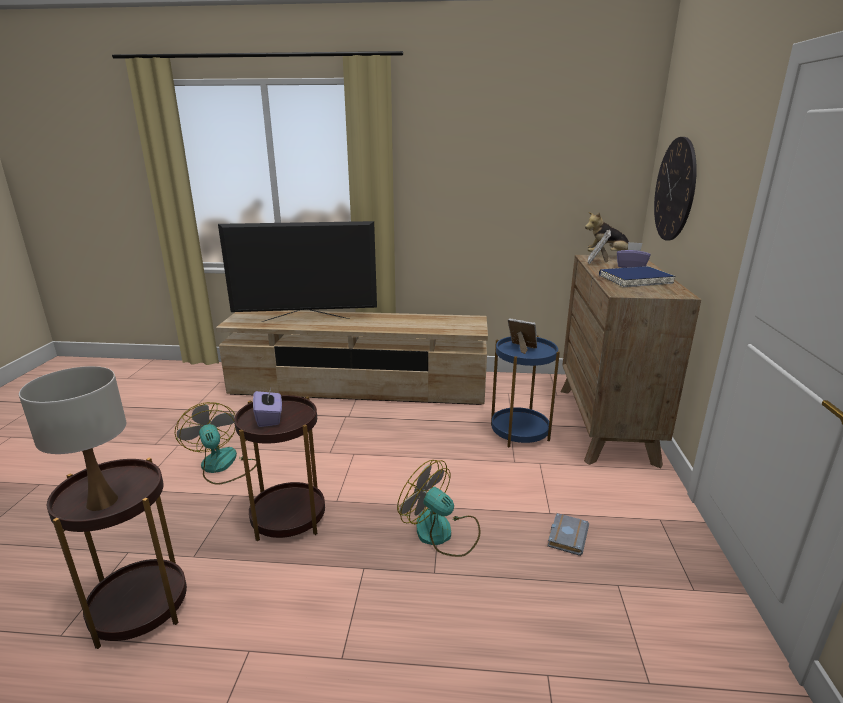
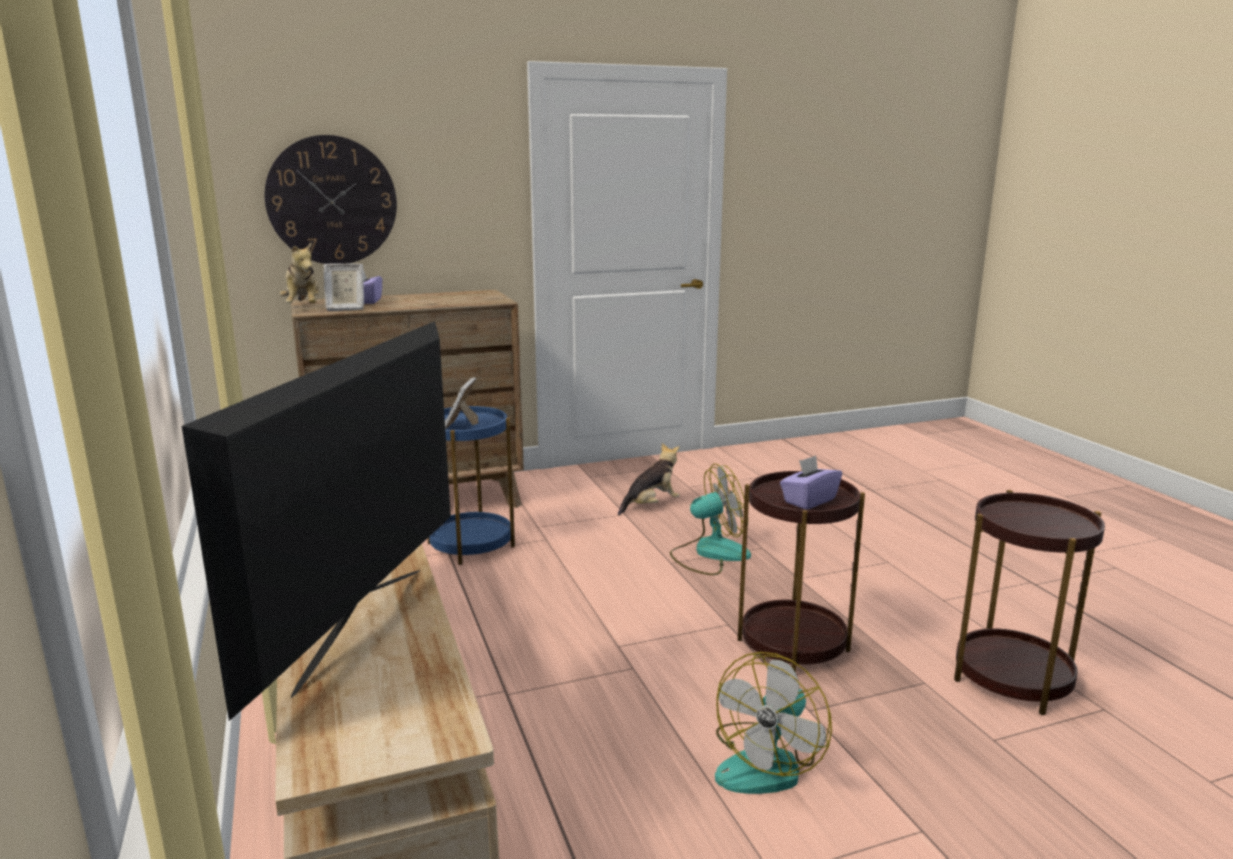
camera: 115 degrees left, 5 degrees down
(102, 501) = (1046, 518): white table lamp -> none
(305, 320) = (367, 626): television -> television turned 135 degrees counterclockwise
(442, 533) = (709, 553): fan -> fan turned 120 degrees counterclockwise
(566, 536) = (651, 505): grey book -> plush toy
(635, 280) = (435, 299): blue book -> none

